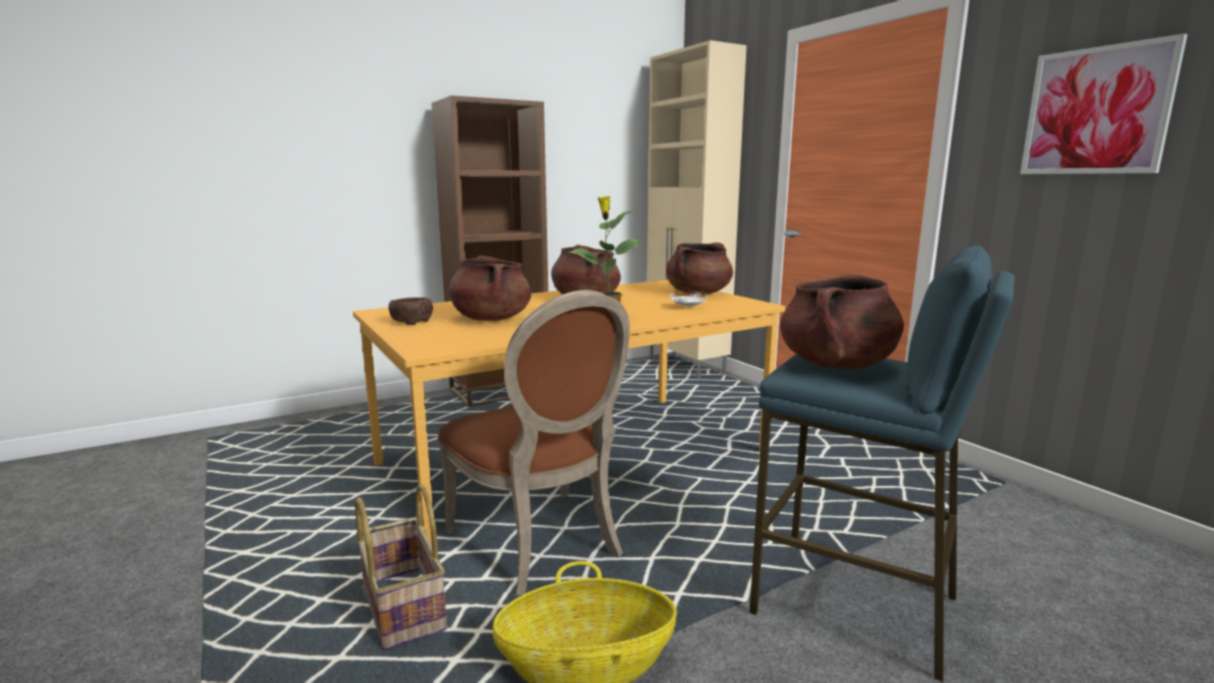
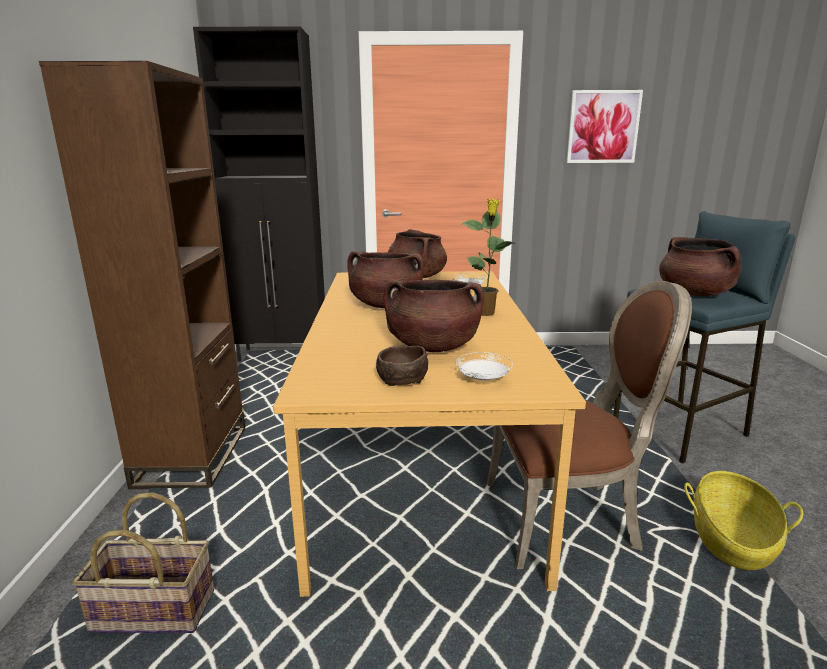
camera: 60 degrees left, 5 degrees up
(401, 608) = (643, 626): basket -> basket (152, 612)
(428, 335) = (482, 379): none -> white plate
(686, 366) = (283, 355): beige cabinet -> black cabinet

